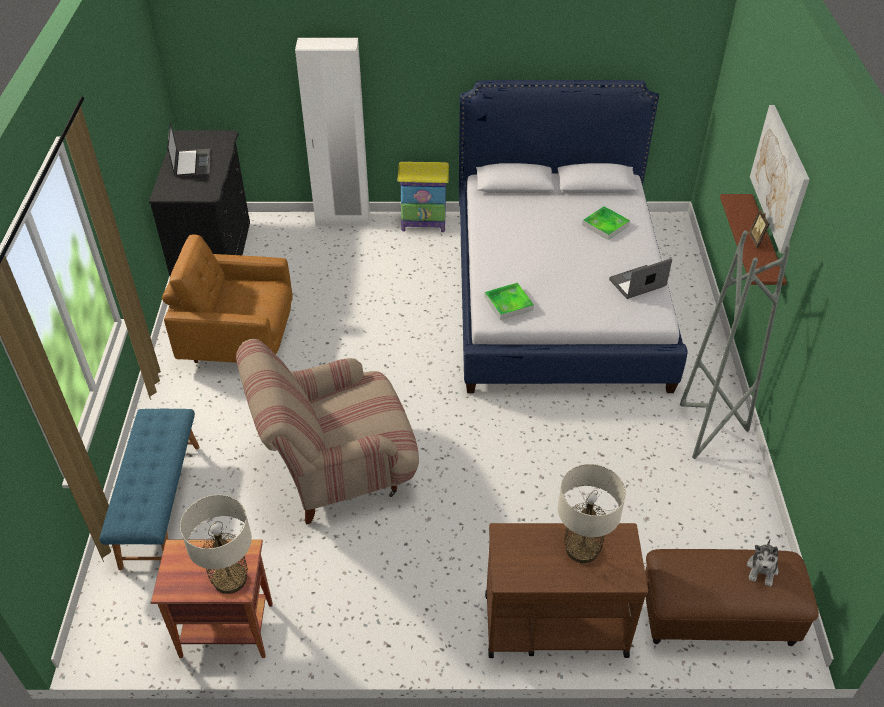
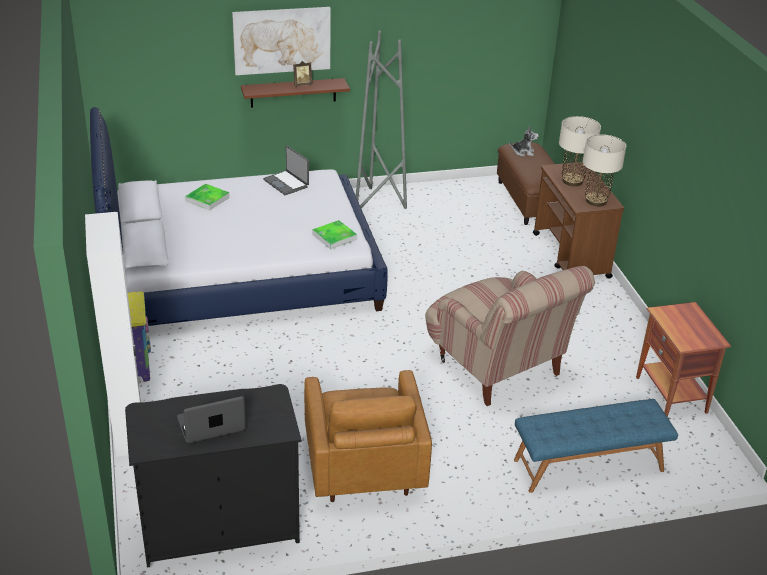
camera: 105 degrees left, 10 degrees down
(230, 579) = (687, 314): table lamp -> table lamp (596, 201)

